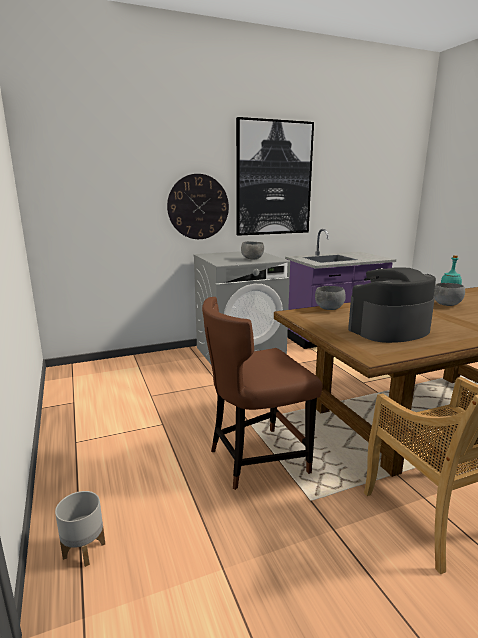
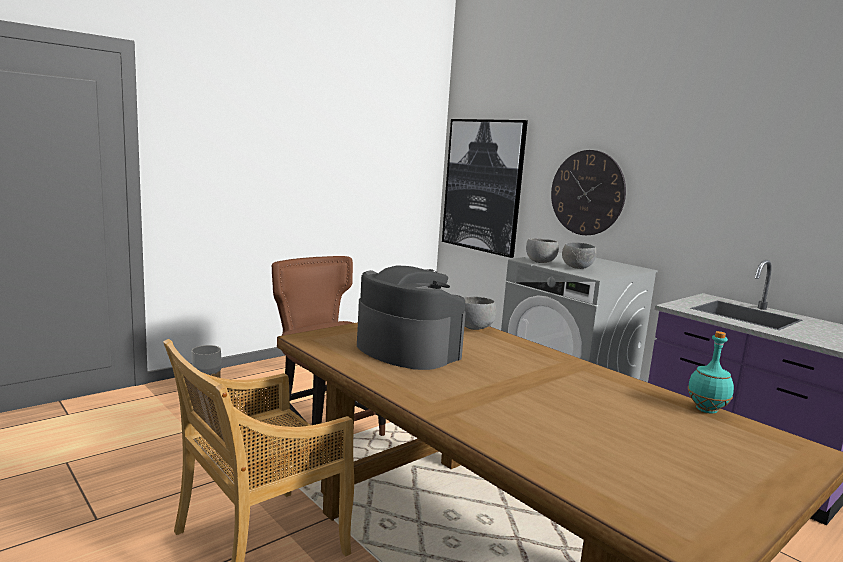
camera: 70 degrees right, 5 degrees down
(274, 179) = (705, 163): picture -> picture (482, 185)
(446, 305) = (592, 396): grey bowl -> grey bowl (539, 262)

